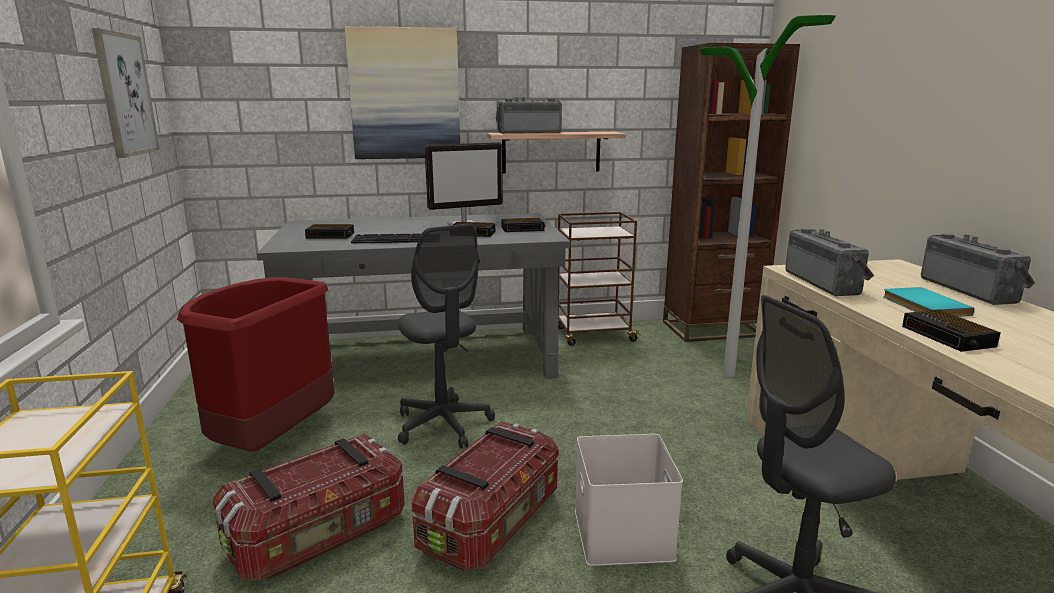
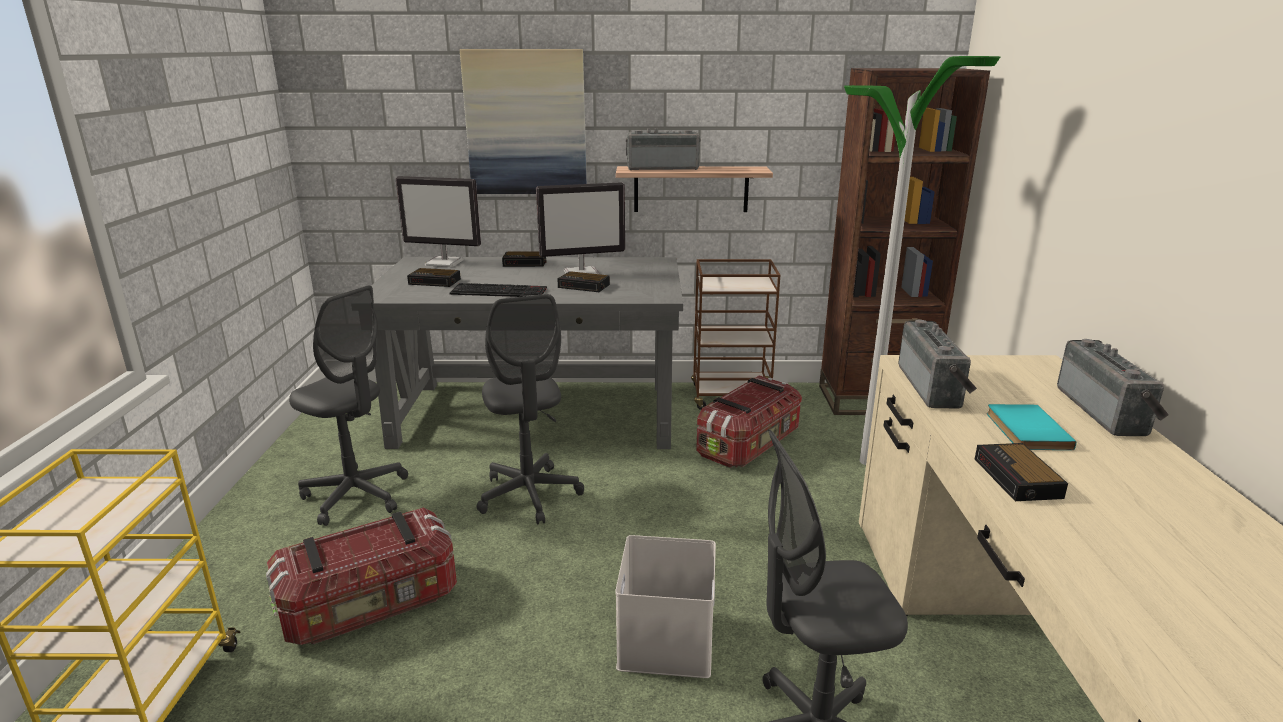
camera: 10 degrees right, 5 degrees up
(125, 94) = (226, 136): picture -> none
(271, 440) = (356, 496): red trash can -> grey office chair
(331, 223) = (445, 262): none -> monitor
(493, 522) = (540, 611): storage box -> storage box (750, 444)
(523, 229) = (642, 282): alarm clock -> alarm clock (525, 263)

